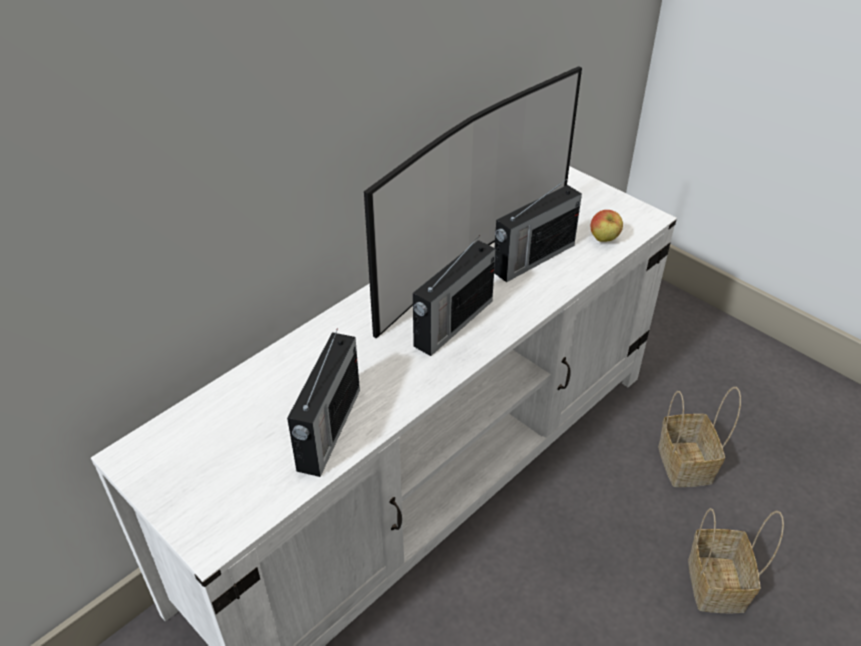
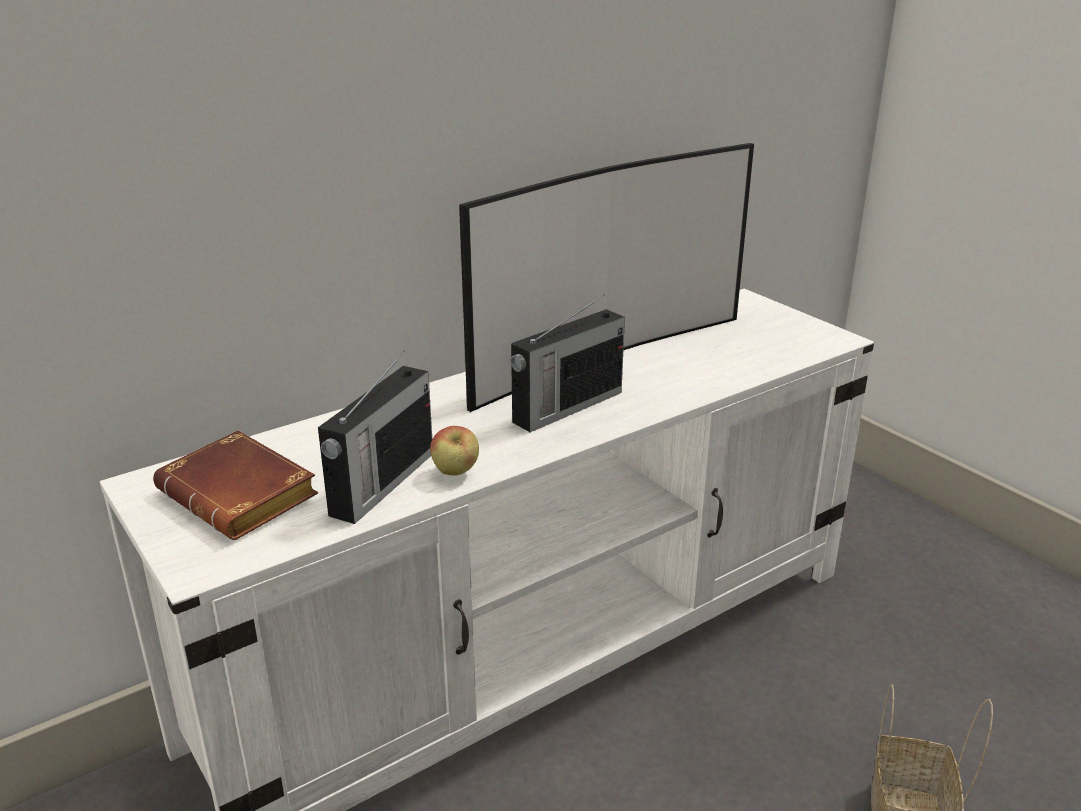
camera: 10 degrees right, 15 degrees down
(220, 459) = (244, 496): none -> brown book
(532, 259) = (682, 362): radio -> none
(604, 240) = (776, 353): apple -> apple (456, 473)
(686, 465) = (886, 677): basket -> none

